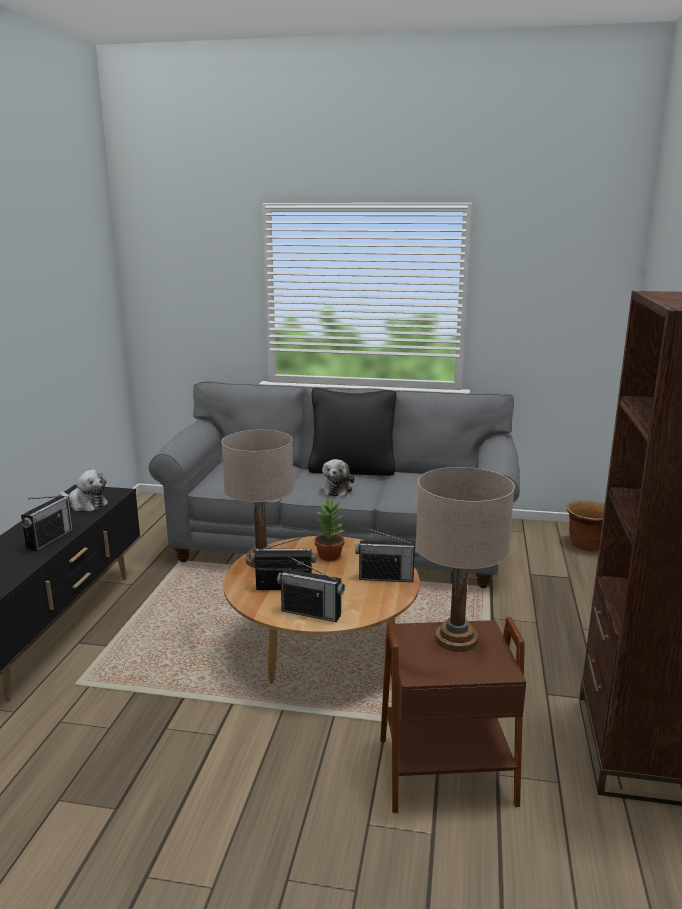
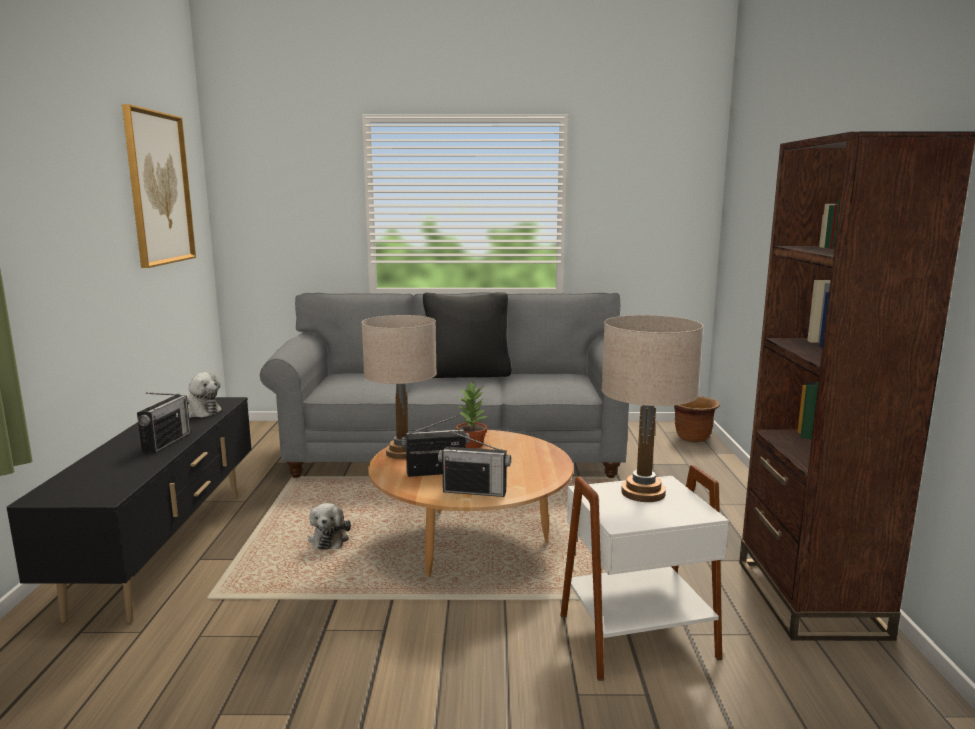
camera: 10 degrees left, 5 degrees down
(65, 285) = (159, 188): none -> picture
(336, 489) = (458, 389): plush toy -> plush toy (329, 539)
(386, 577) = (537, 458): radio -> none
(445, 768) = (635, 634): brown side table -> white side table

